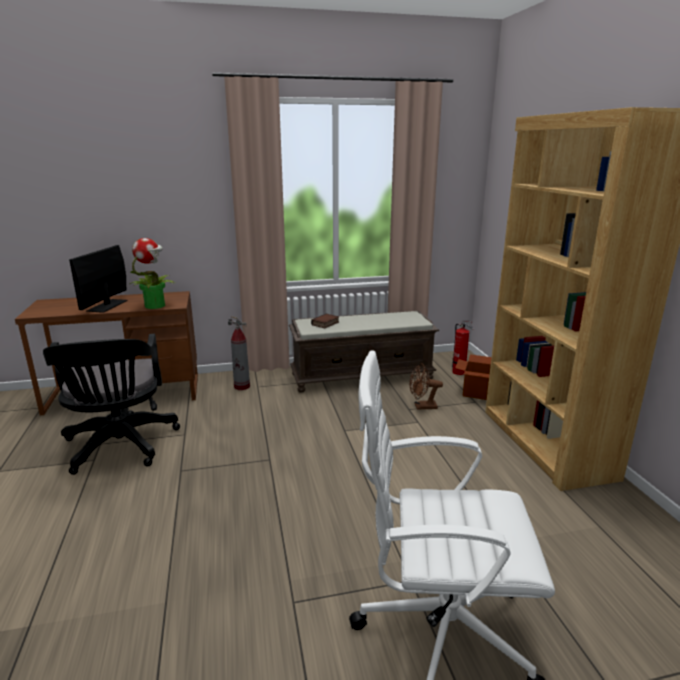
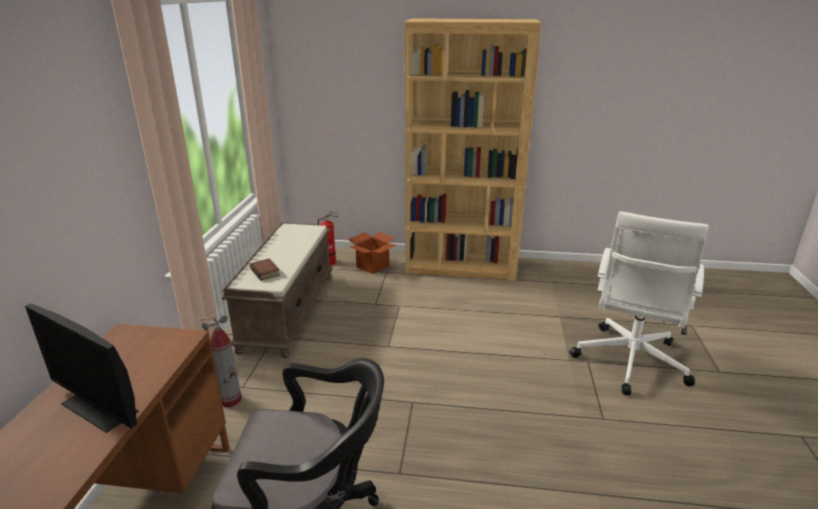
camera: 70 degrees left, 5 degrees up
(155, 305) = (163, 356): potted plant -> none
(422, 407) = (376, 296): brown fan -> none

